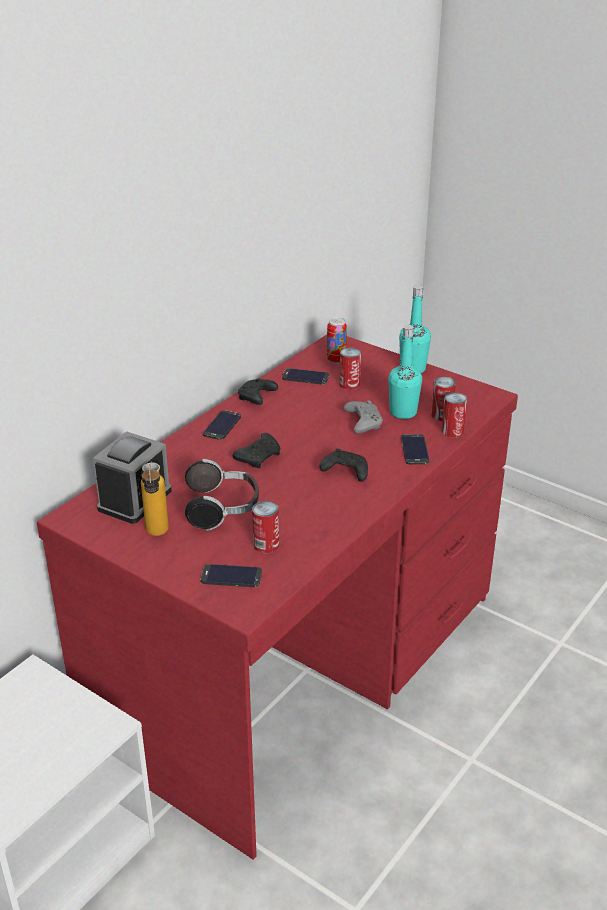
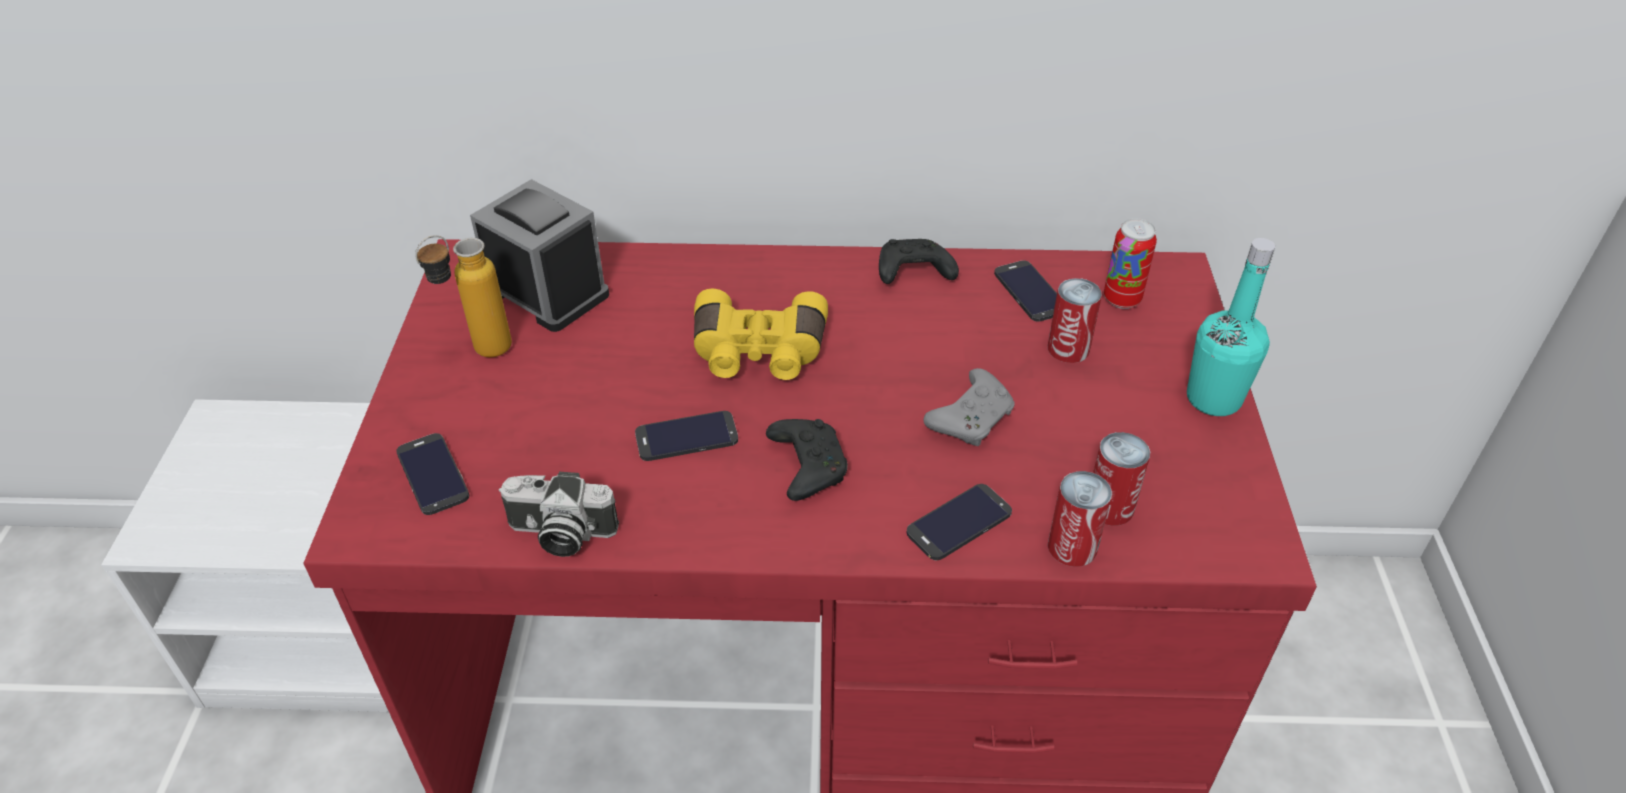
camera: 55 degrees right, 10 degrees up
(135, 499) = (547, 292): alarm clock -> alarm clock turned 135 degrees counterclockwise
(222, 425) = (802, 277): phone -> phone (686, 437)
(222, 509) = (592, 383): headphones -> none
(259, 457) = (758, 353): black game controller -> yellow binoculars
(266, 545) = (536, 472): can -> none
(314, 551) = (559, 534): none -> camera
(403, 412) = (1059, 452): turquoise bottle -> none

